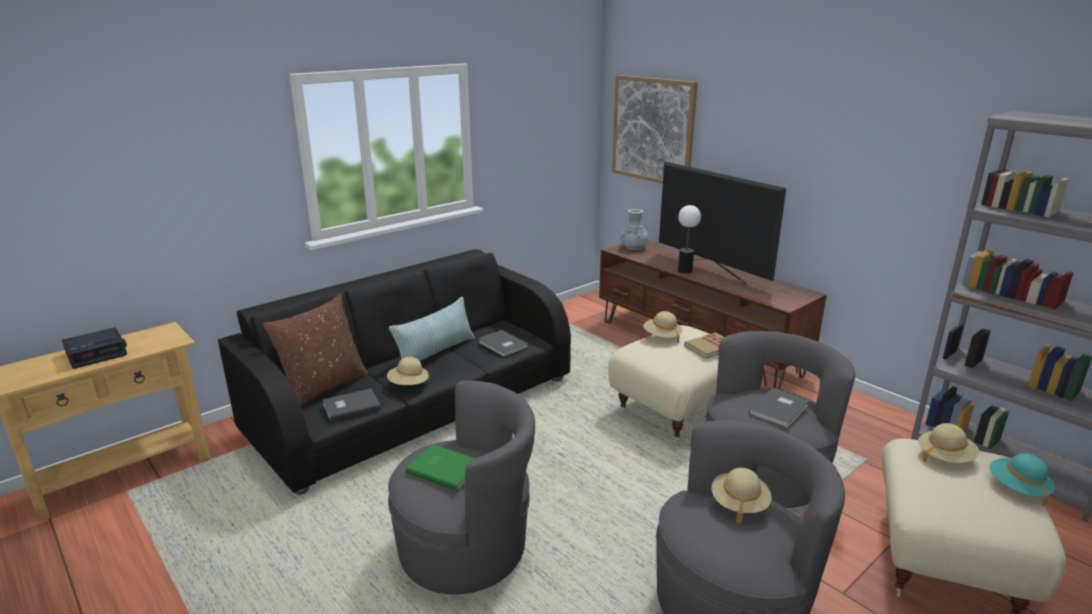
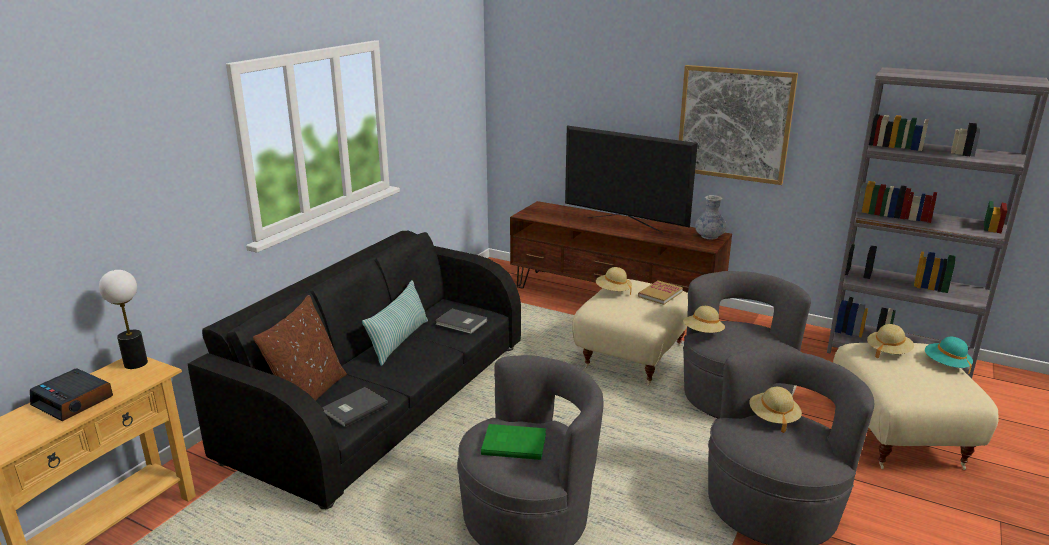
camera: 20 degrees left, 0 degrees up
(97, 353) = (74, 401): alarm clock -> alarm clock turned 90 degrees clockwise
(408, 384) = (397, 376): beige hat -> beige hat (703, 333)
(633, 247) = (539, 211): vase -> vase (709, 236)
(653, 130) = (544, 95): picture -> picture (734, 124)
(685, 271) = (602, 228): table lamp -> table lamp (135, 363)
(780, 410) = (752, 337): grey book -> none

